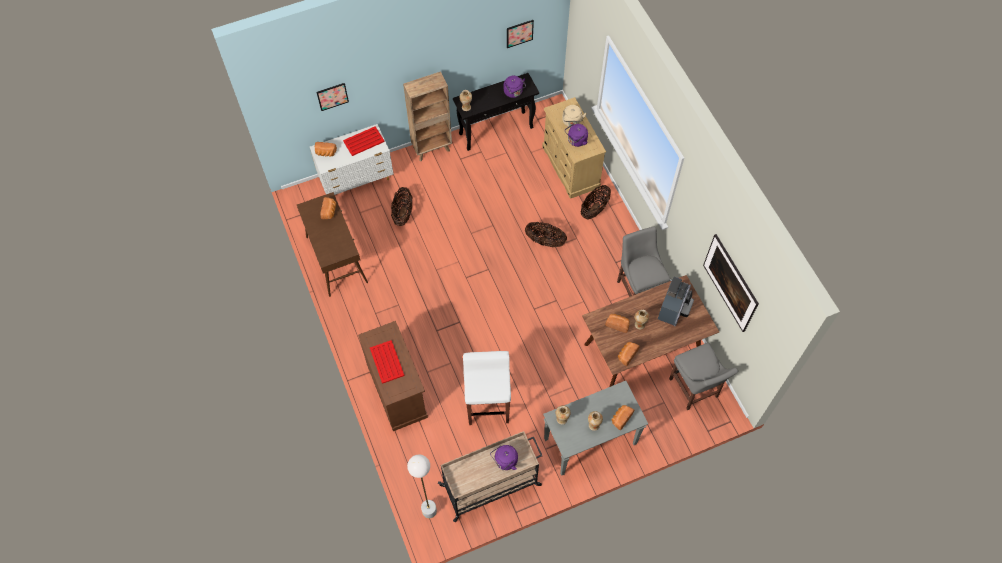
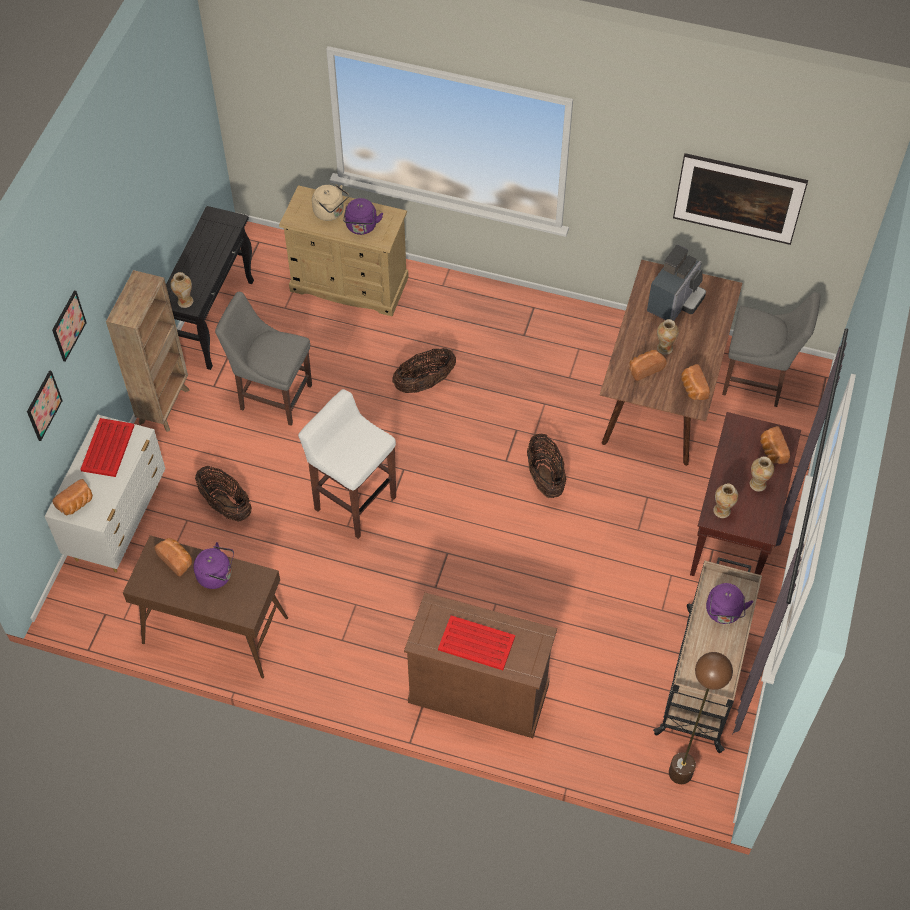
camera: 50 degrees left, 5 degrees down
(429, 511) = (680, 773): white floor lamp -> brown floor lamp
(488, 406) = (593, 604): white stool -> white stool (354, 502)
(514, 92) = (219, 239): purple kettle -> purple kettle (217, 575)
(519, 33) = (181, 148): picture -> picture (68, 325)
(589, 442) = (734, 531): grey console table -> brown console table
(594, 209) = (431, 303): basket -> basket (545, 478)
(638, 288) = (580, 339): grey chair -> grey chair (272, 395)
(674, 309) = (675, 302): coffee machine -> coffee machine turned 60 degrees clockwise

